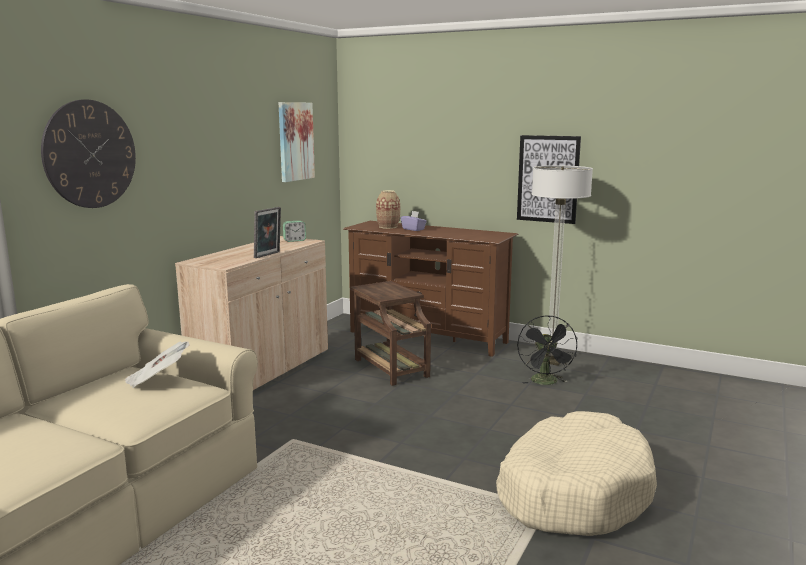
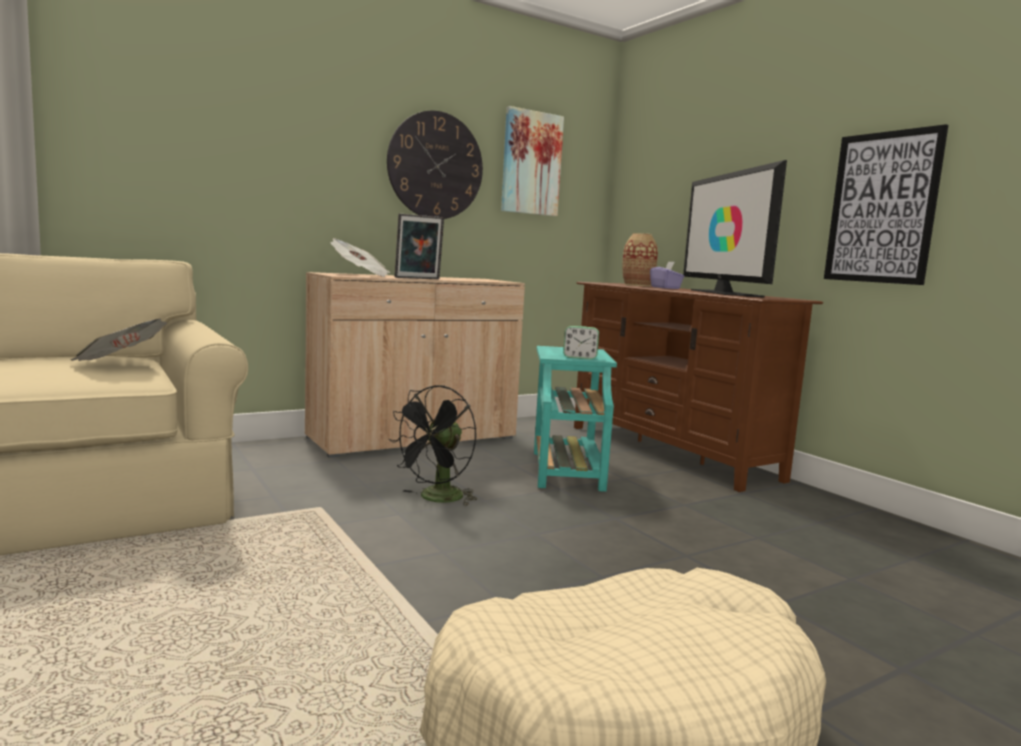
camera: 30 degrees right, 5 degrees down
(90, 154) = (193, 112): wall clock -> wall clock (435, 166)
(222, 258) = (361, 275): none -> newspaper
(294, 240) = (489, 280): alarm clock -> alarm clock (580, 357)
(390, 367) = (566, 470): brown side table -> turquoise side table
(459, 233) = (723, 293): none -> television
(546, 383) = (791, 544): black fan -> black fan (436, 499)
(551, 360) = (838, 519): floor lamp -> none

